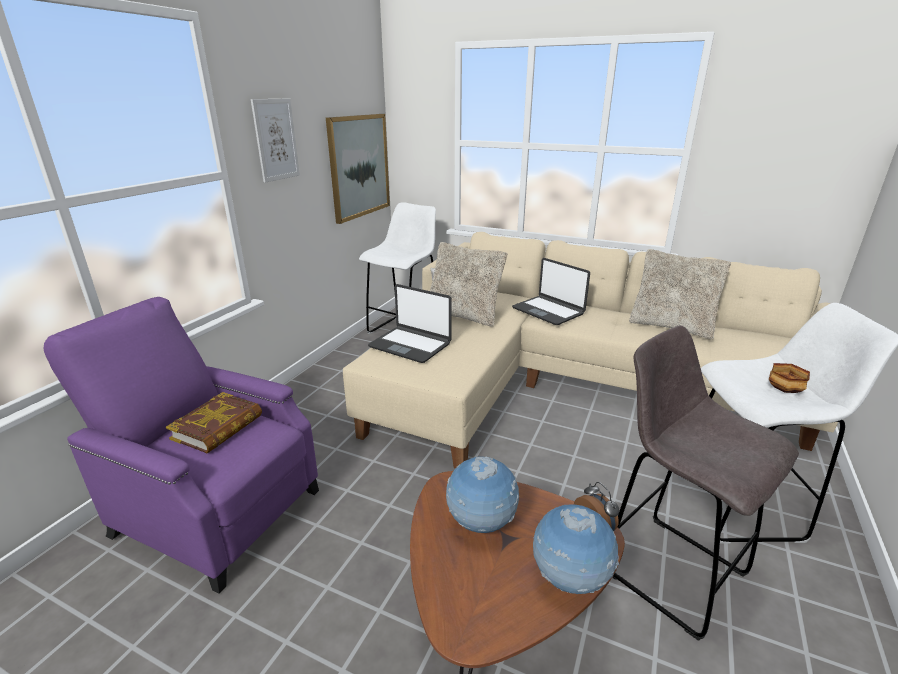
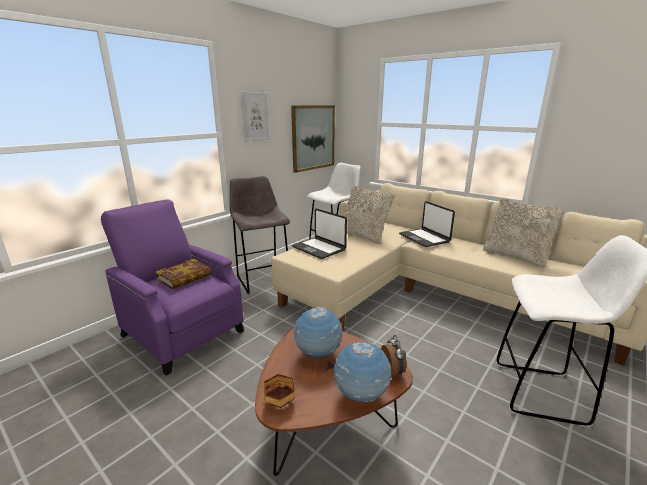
camera: 15 degrees right, 5 degrees down
(669, 569) = (464, 422): grey stool -> grey stool (262, 280)
(783, 389) = (571, 298): bowl -> bowl (280, 400)

